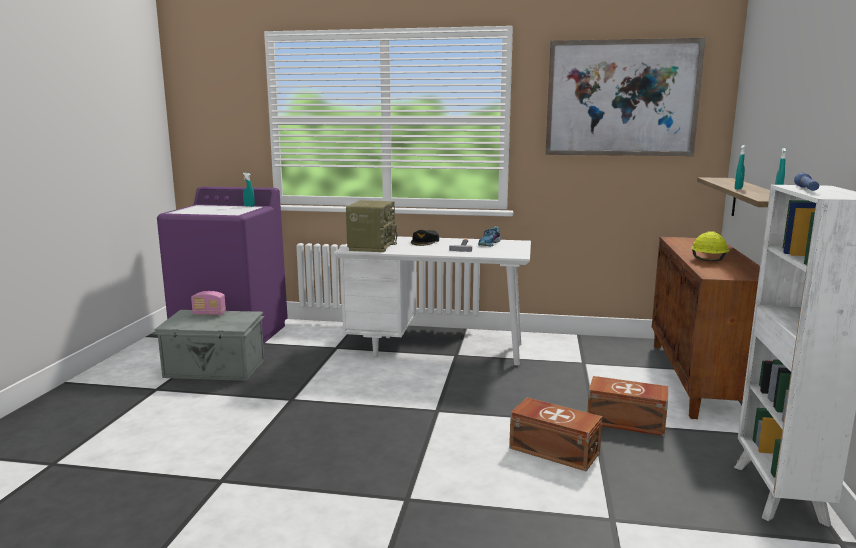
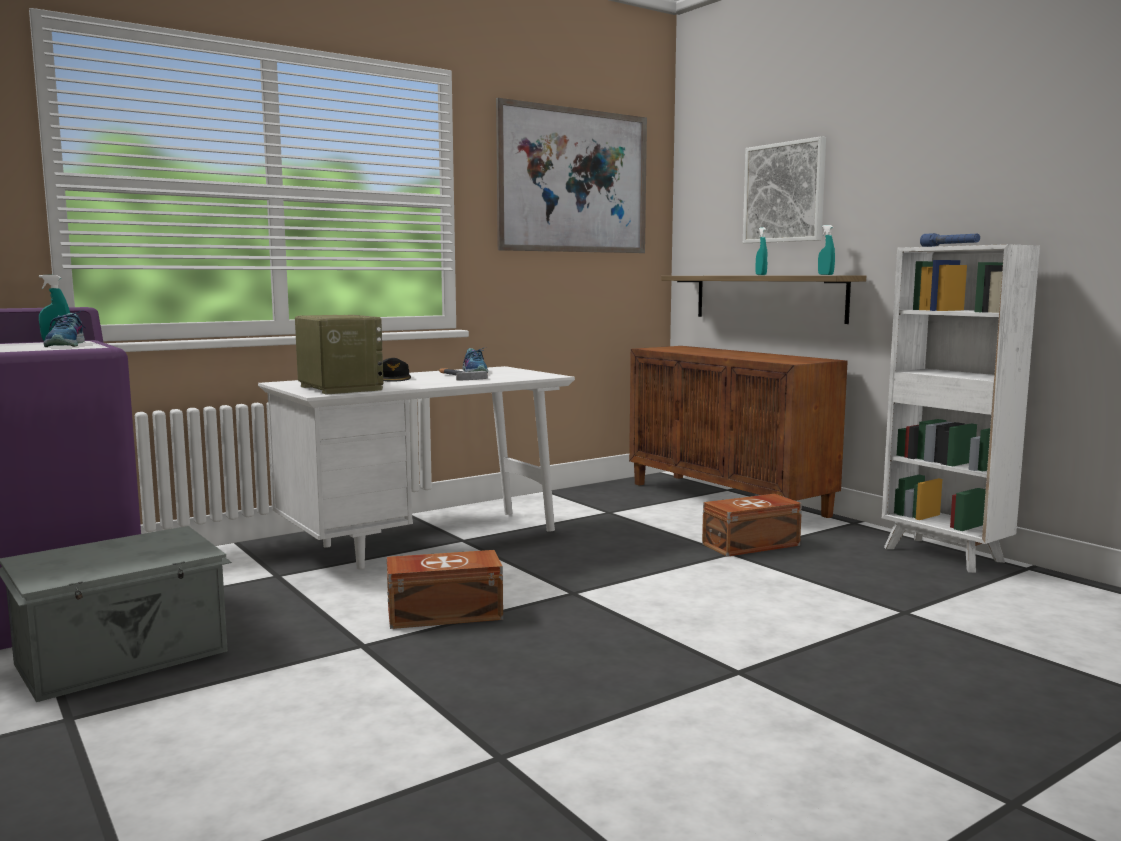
camera: 45 degrees left, 5 degrees down
(209, 314) = (90, 549): radio -> none
(237, 210) = (67, 345): none -> shoe
(553, 449) = (751, 584): brown storage box -> brown storage box (442, 613)
(708, 260) = (743, 356): yellow hard hat -> none
(780, 111) = (784, 192): none -> picture

